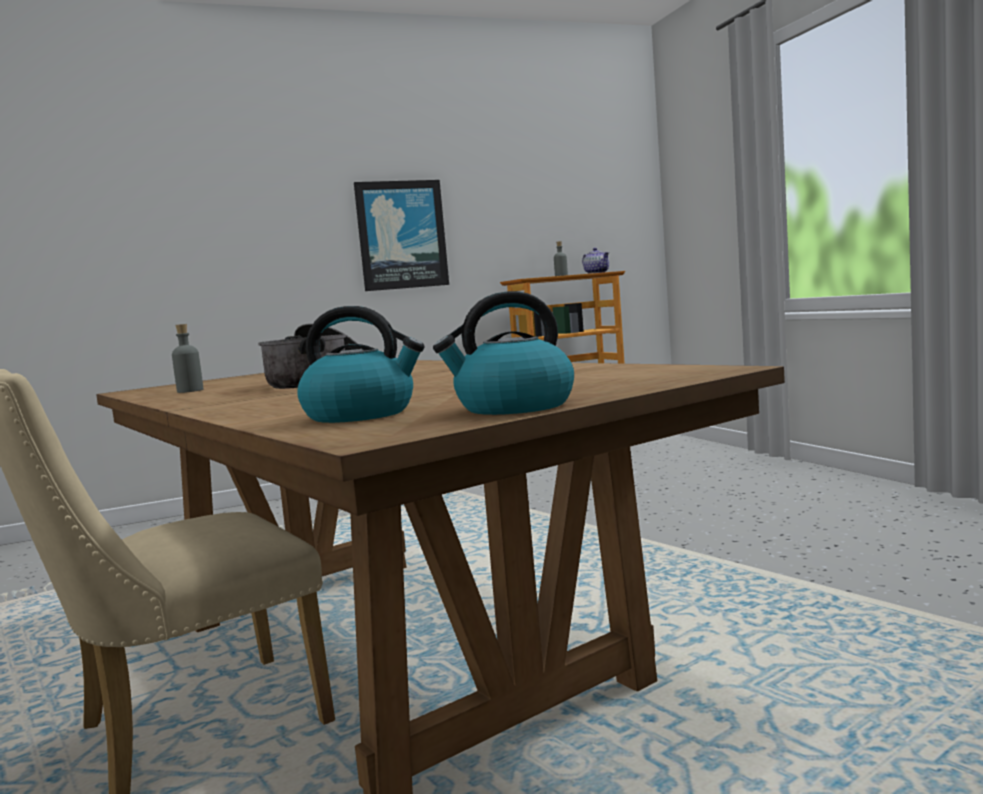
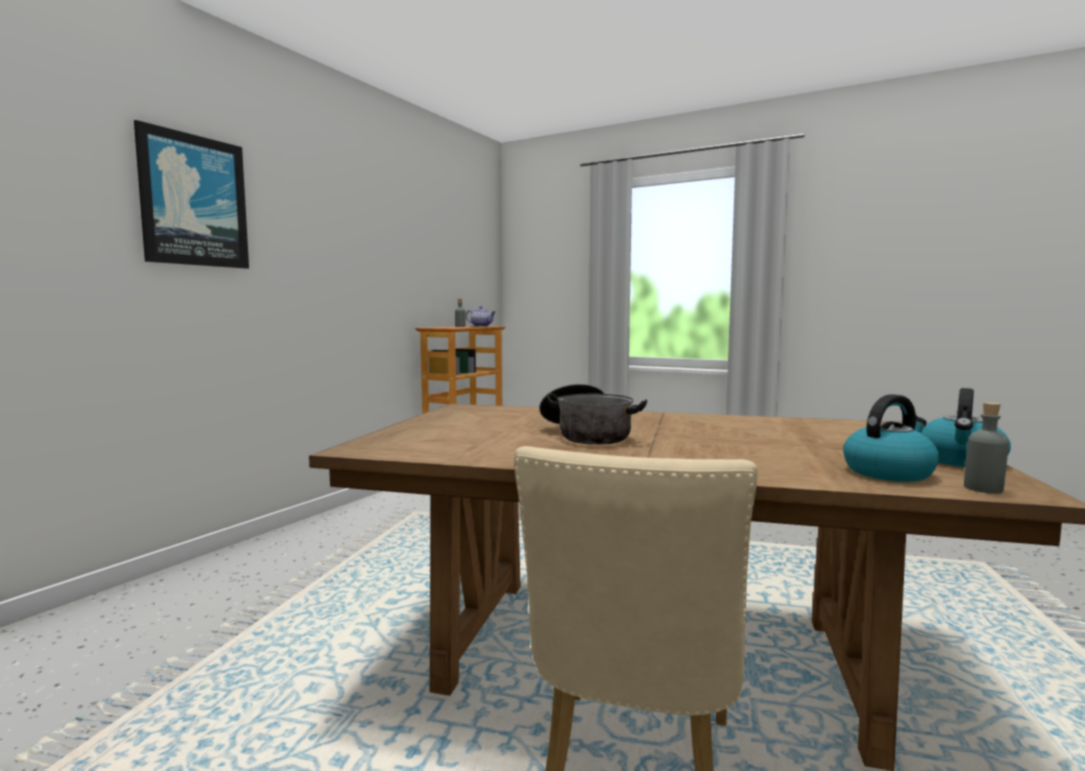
camera: 40 degrees left, 0 degrees up
(190, 391) = (476, 449): grey bottle -> grey bottle (983, 488)
(401, 235) = (347, 279): picture -> picture (194, 201)

